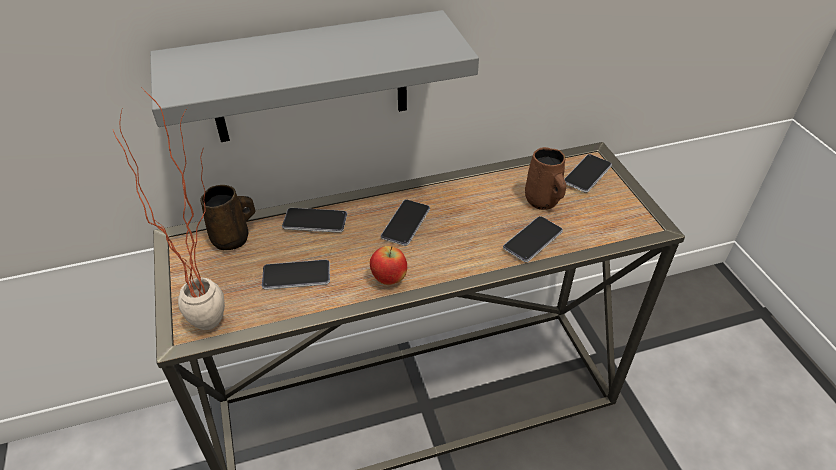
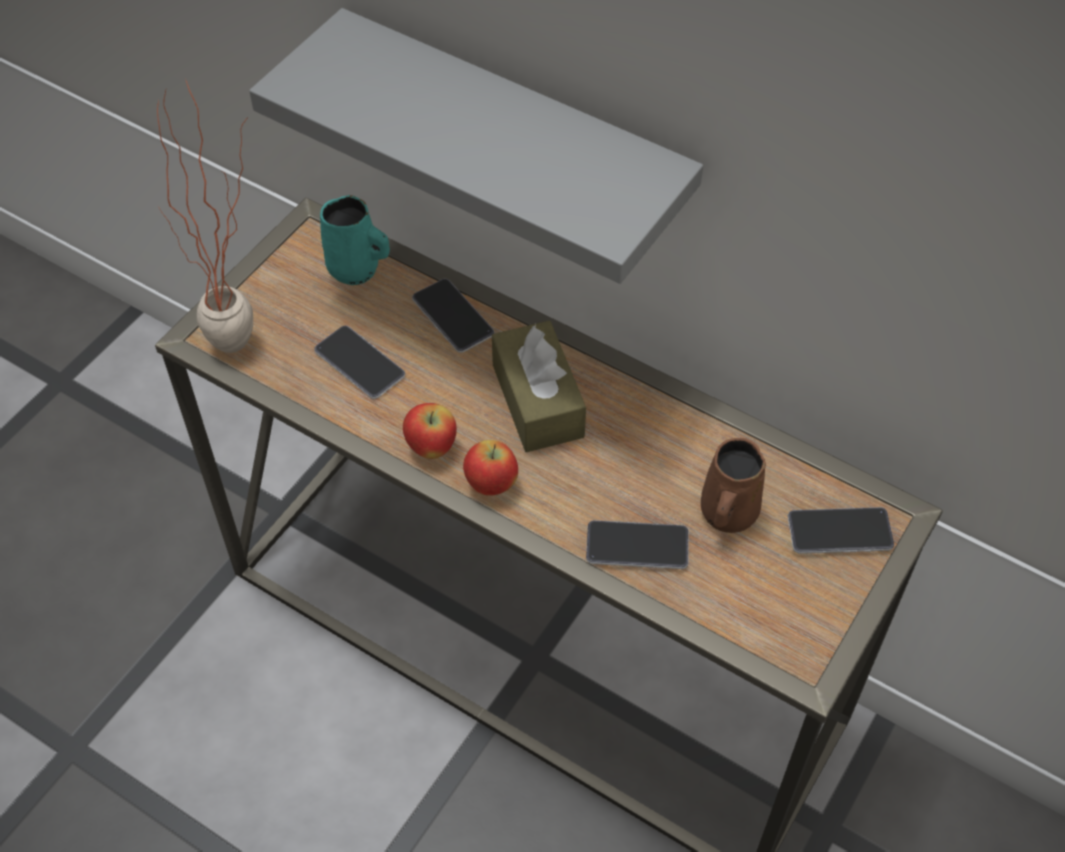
camera: 50 degrees right, 10 degrees up
(233, 239) = (356, 270): brown mug -> turquoise mug
(405, 223) = (537, 401): phone -> brown tissue box
(439, 270) = (491, 484): none -> apple

